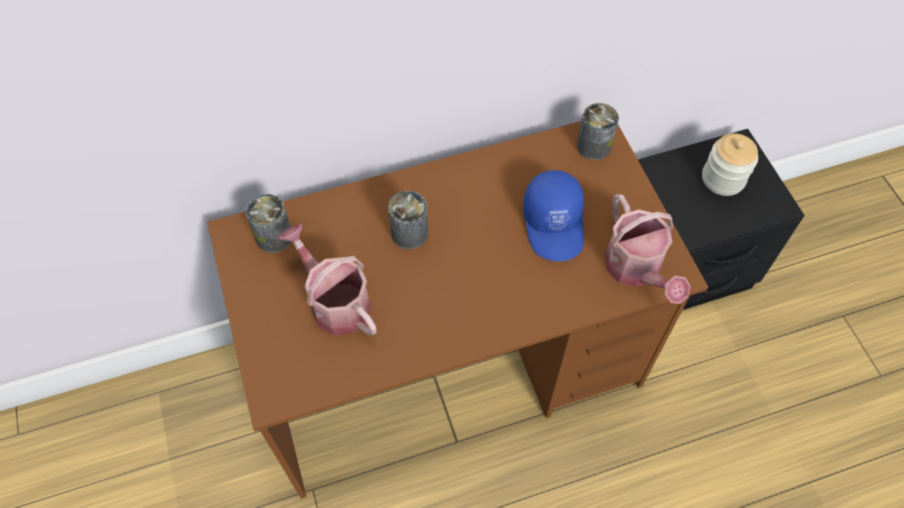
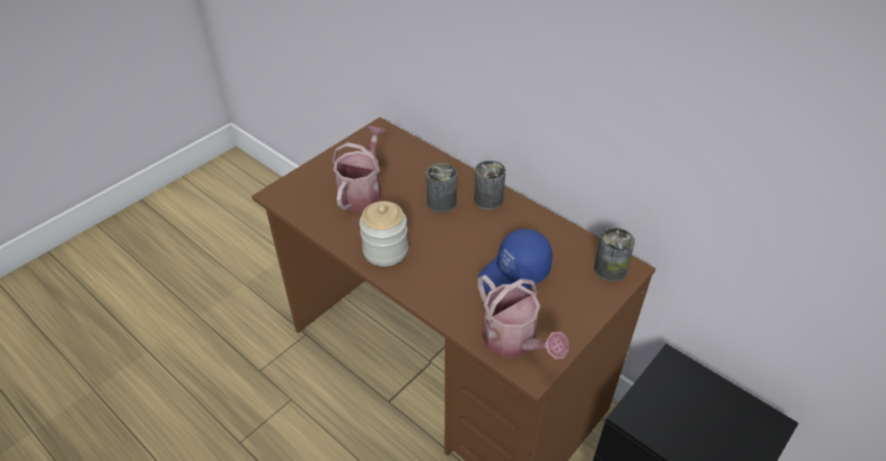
camera: 60 degrees right, 15 degrees down
(274, 236) = (390, 146): can -> can (488, 200)
(636, 269) = (514, 342): watering can -> watering can turned 75 degrees counterclockwise
(723, 178) = (719, 423): jar -> jar (385, 251)

